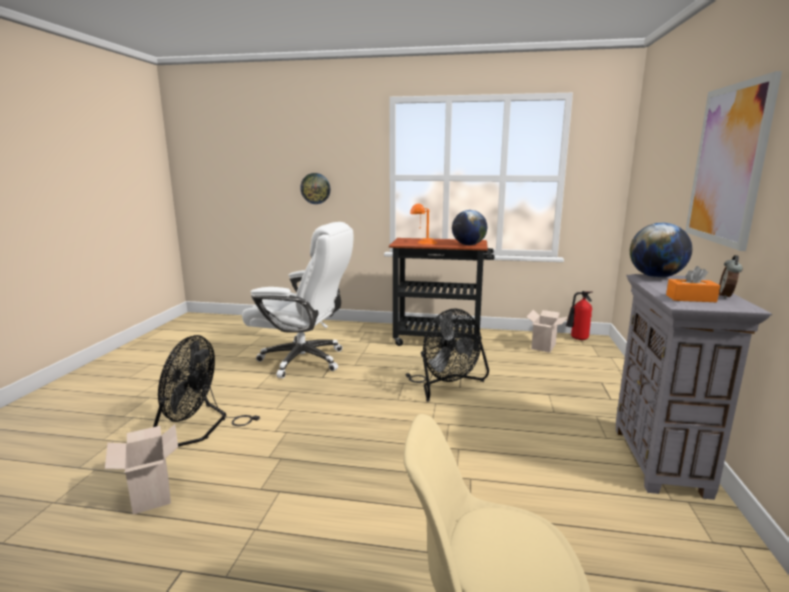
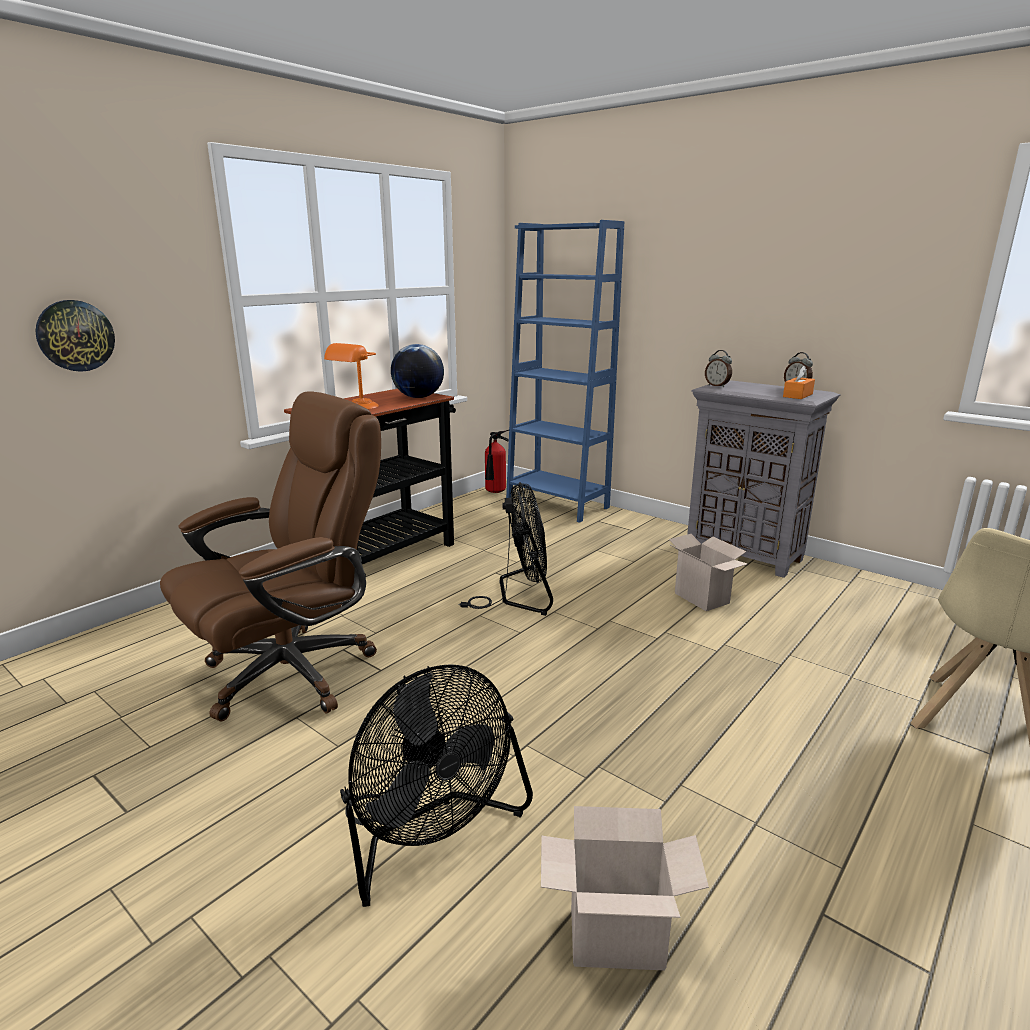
camera: 60 degrees left, 5 degrees up
(205, 426) = (423, 836): black fan -> black fan turned 75 degrees counterclockwise
(302, 360) = (290, 673): white office chair -> brown office chair
(544, 347) = (491, 512): cardboard box -> cardboard box (703, 598)
(600, 362) = (557, 504): none -> blue bookcase
(656, 276) = (717, 386): globe -> alarm clock
(728, 165) = (732, 272): picture -> none

